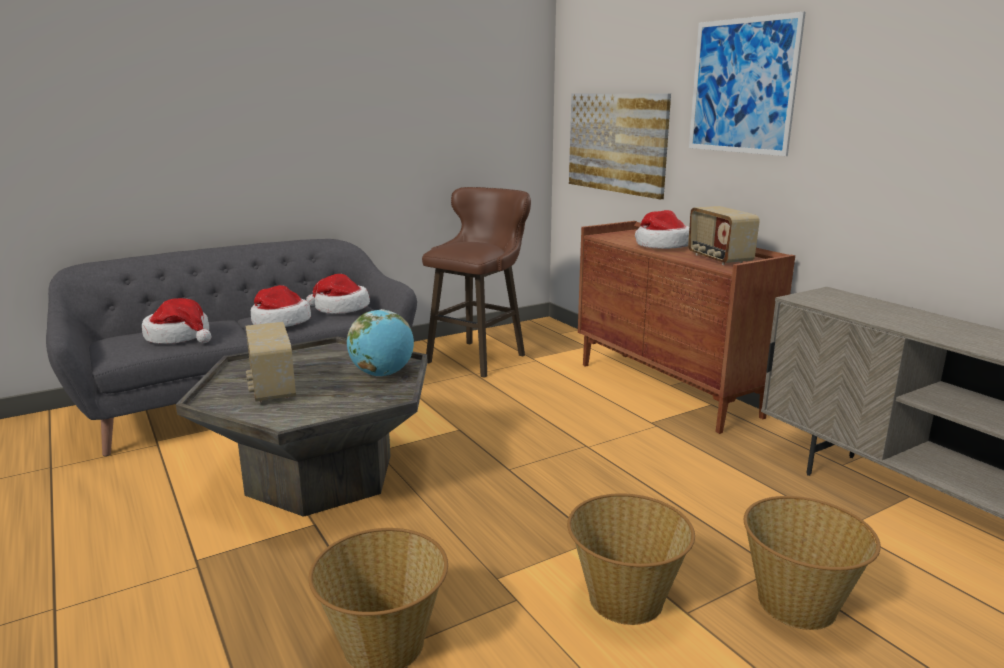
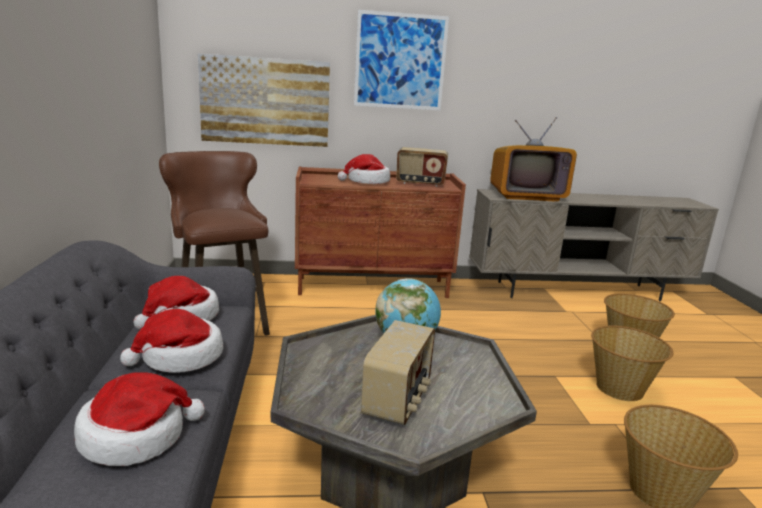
camera: 65 degrees left, 0 degrees up
(271, 389) = (398, 400): radio -> radio turned 75 degrees counterclockwise
(868, 309) = (527, 196): none -> television

